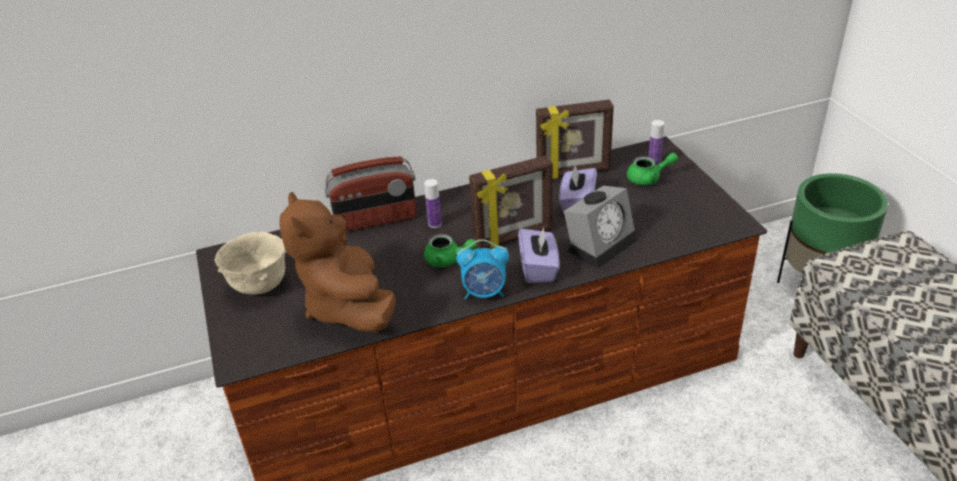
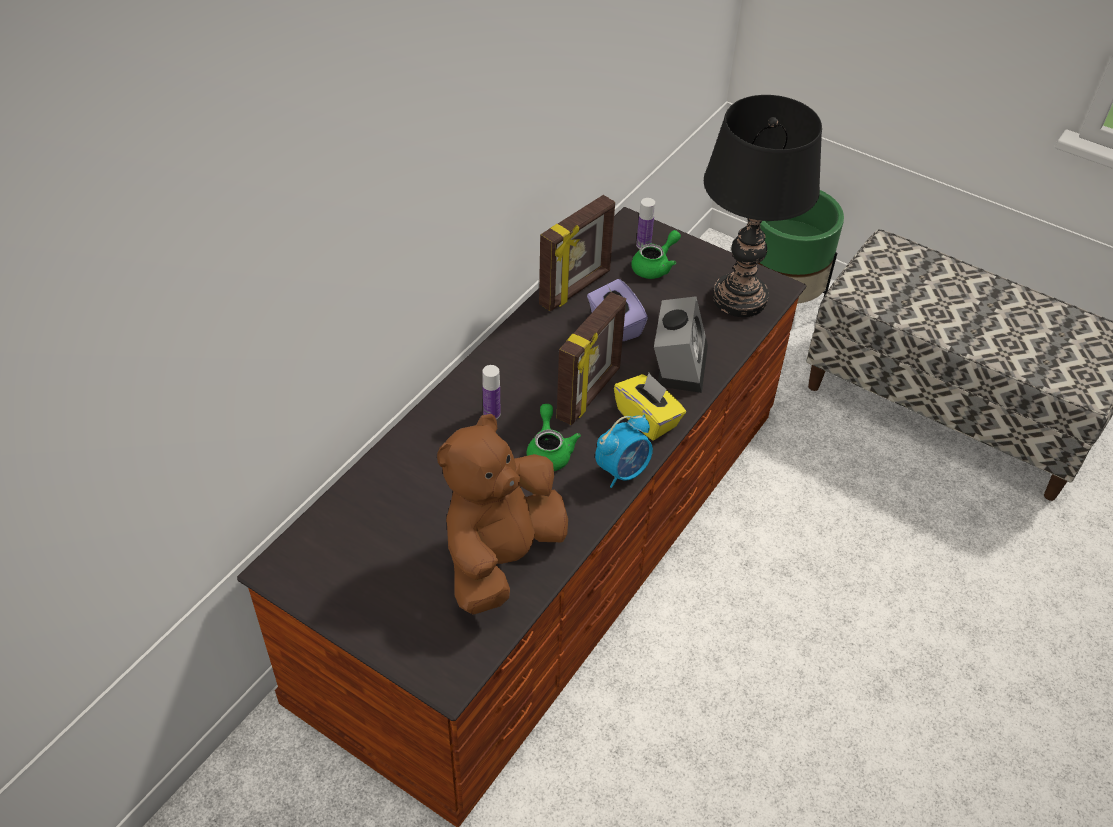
camera: 40 degrees left, 10 degrees up
(259, 286) = (373, 582): beige bowl -> none
(347, 307) = (500, 556): brown plush toy -> brown plush toy turned 90 degrees clockwise
(376, 220) = (421, 439): radio -> none
(448, 260) = (549, 451): green teapot -> green teapot turned 75 degrees counterclockwise
(538, 268) = (647, 419): purple tissue box -> yellow tissue box
(696, 220) = (740, 299): none -> black table lamp

